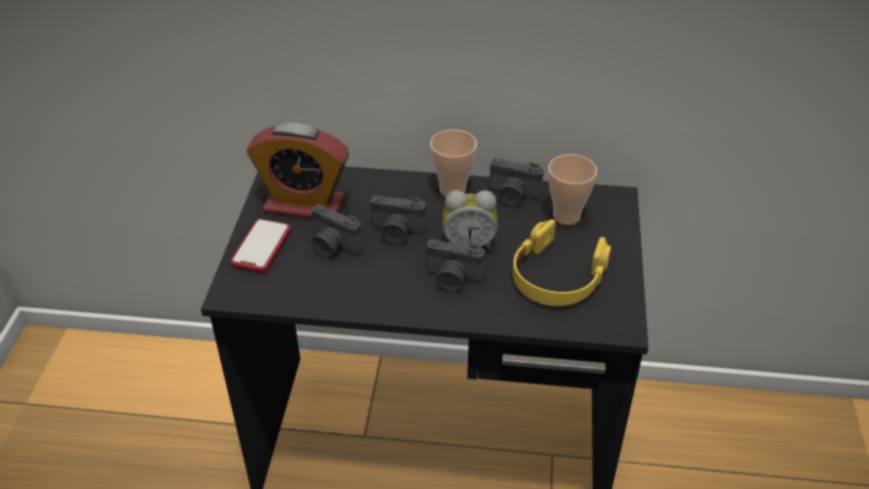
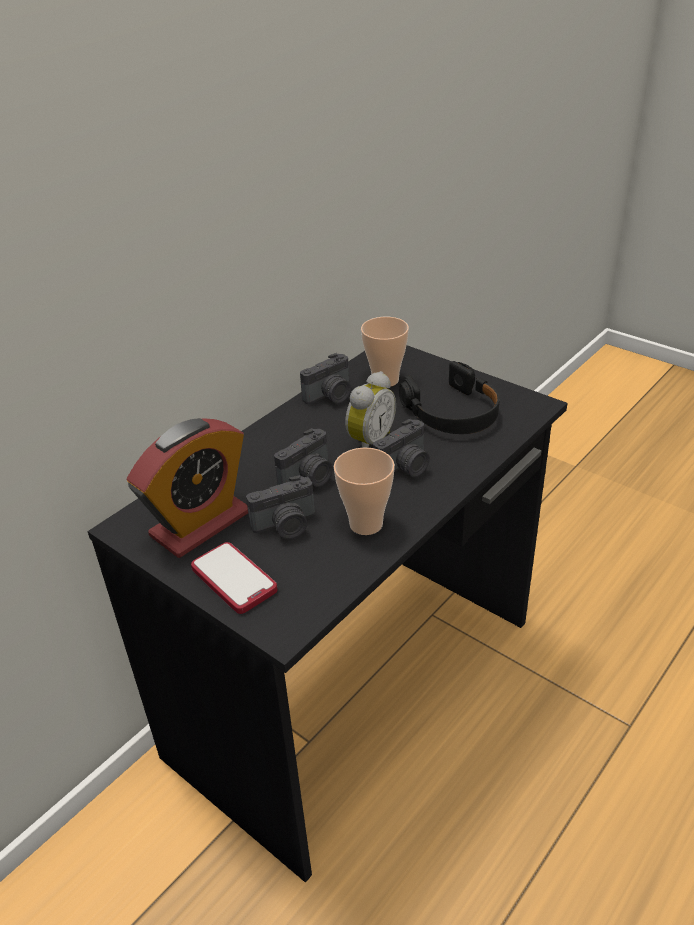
camera: 55 degrees left, 5 degrees down
(452, 190) = (286, 424): cup -> cup (366, 524)
(556, 276) = (452, 412): yellow headphones -> black headphones

